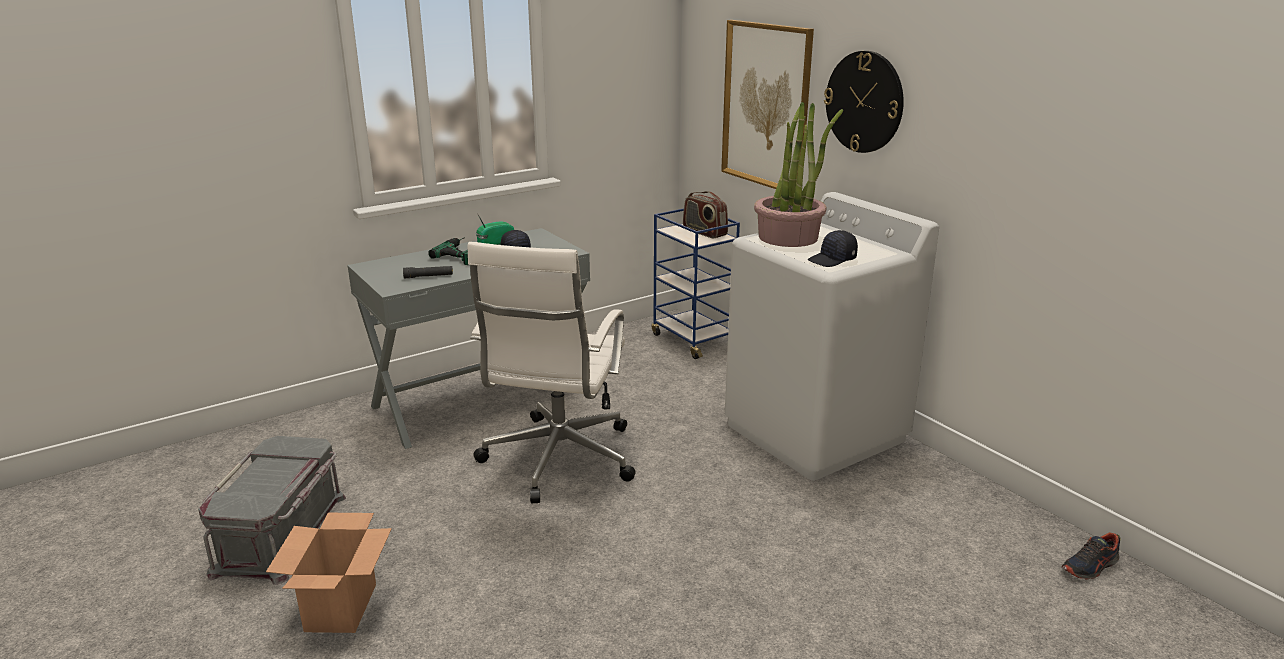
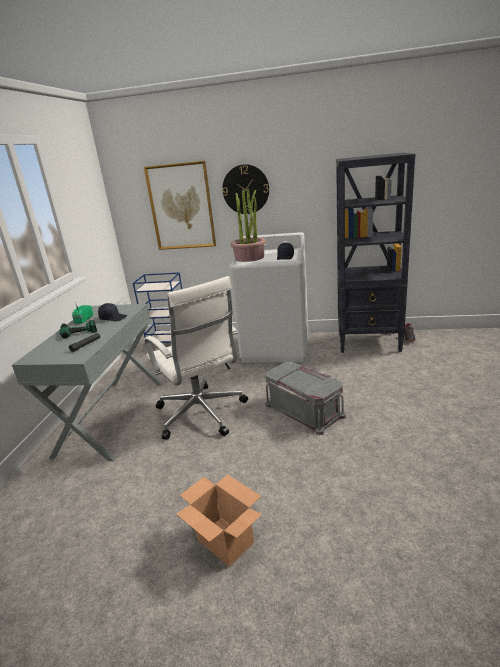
camera: 45 degrees left, 0 degrees up
(282, 534) = (120, 545): grey storage box -> grey storage box (305, 410)
(704, 232) = (161, 284): radio -> none
(988, 523) = (369, 342): none -> black bookcase

